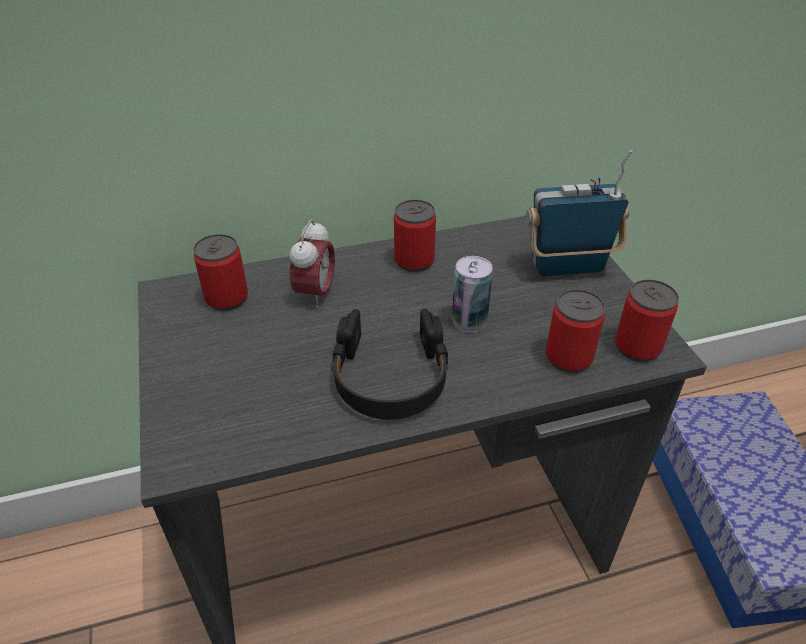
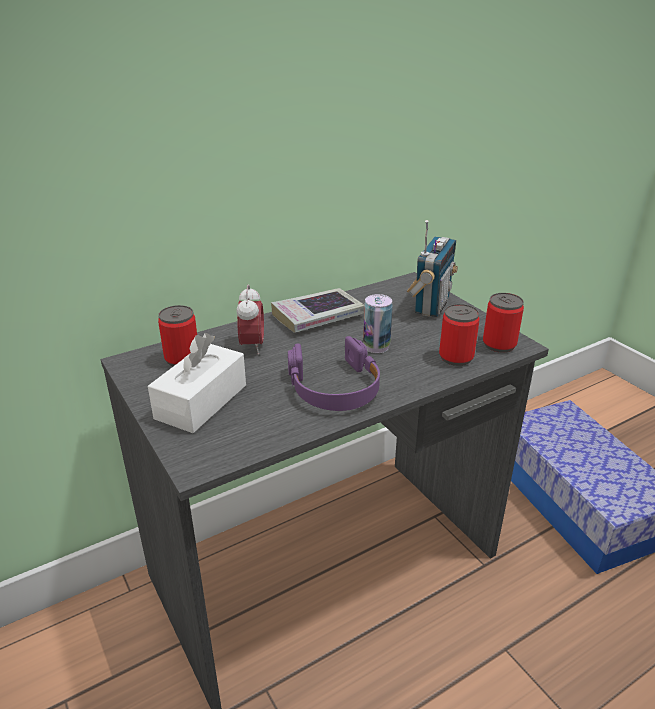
camera: 15 degrees left, 10 degrees down
(222, 367) = (201, 401): none -> white tissue box
(390, 376) = (334, 387): black headphones -> purple headphones
(414, 261) = (318, 316): can -> book
(567, 267) = (430, 306): radio -> radio turned 135 degrees clockwise

